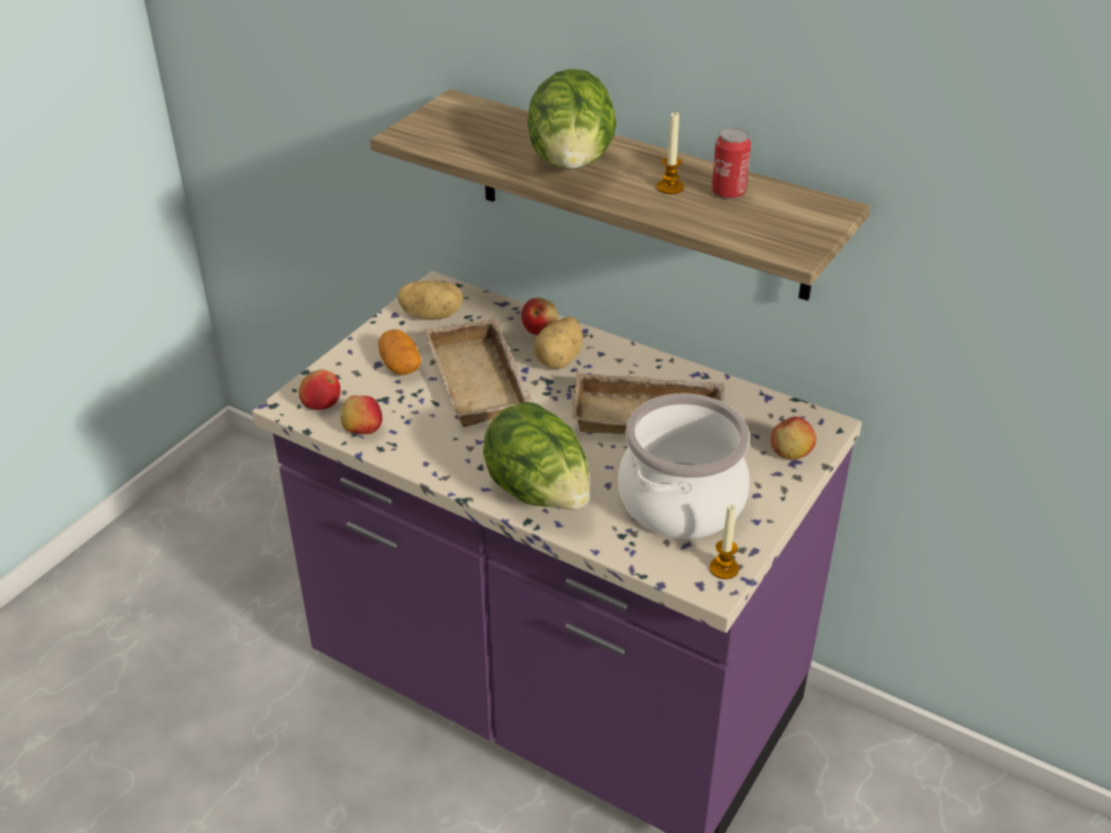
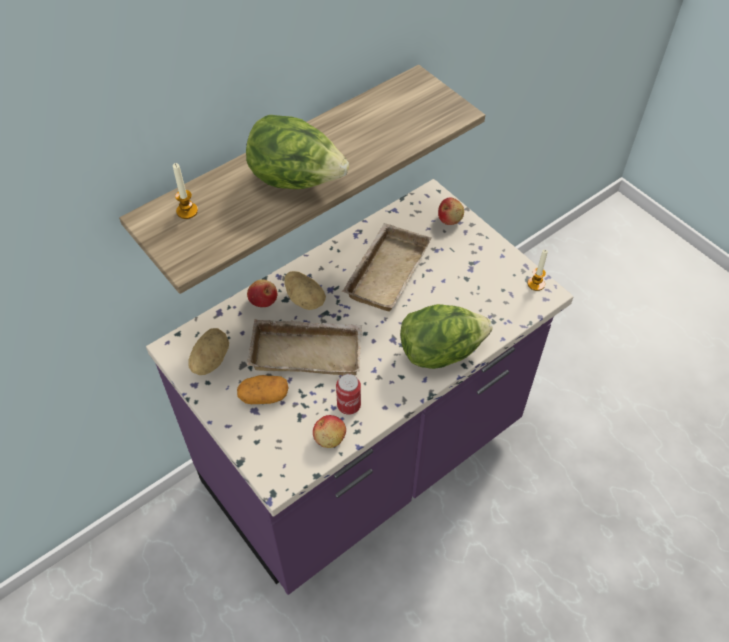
camera: 70 degrees left, 15 degrees up
(321, 403) = (286, 459): apple -> none
(670, 187) = (353, 141): candle -> candle (187, 211)
(682, 502) = (474, 283): cooking pot -> none
(728, 192) = (374, 116): can -> can (349, 405)

